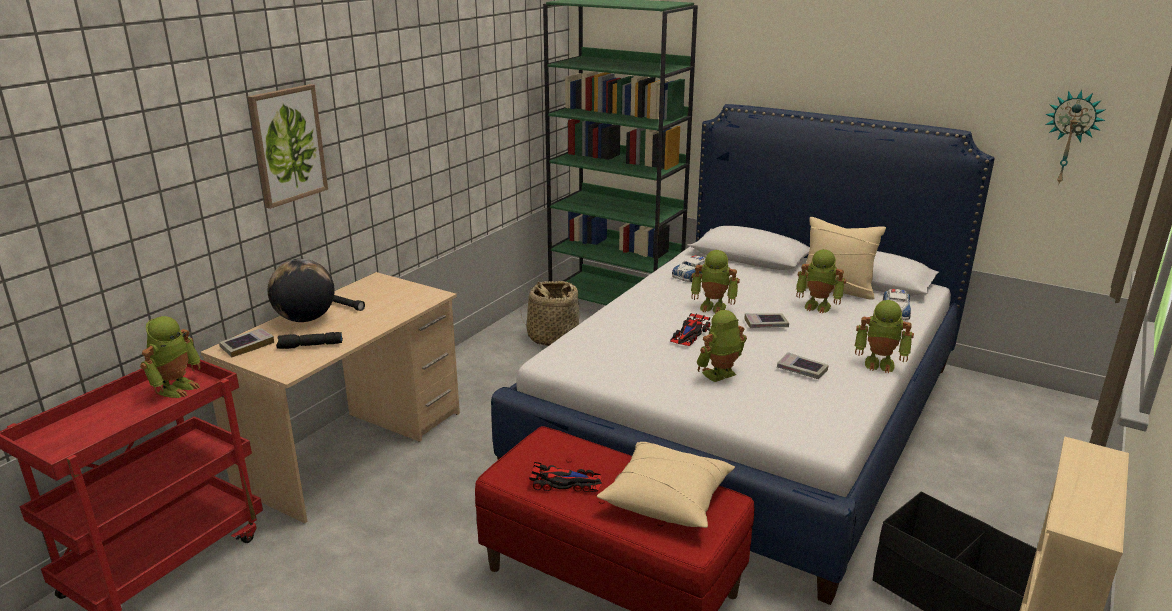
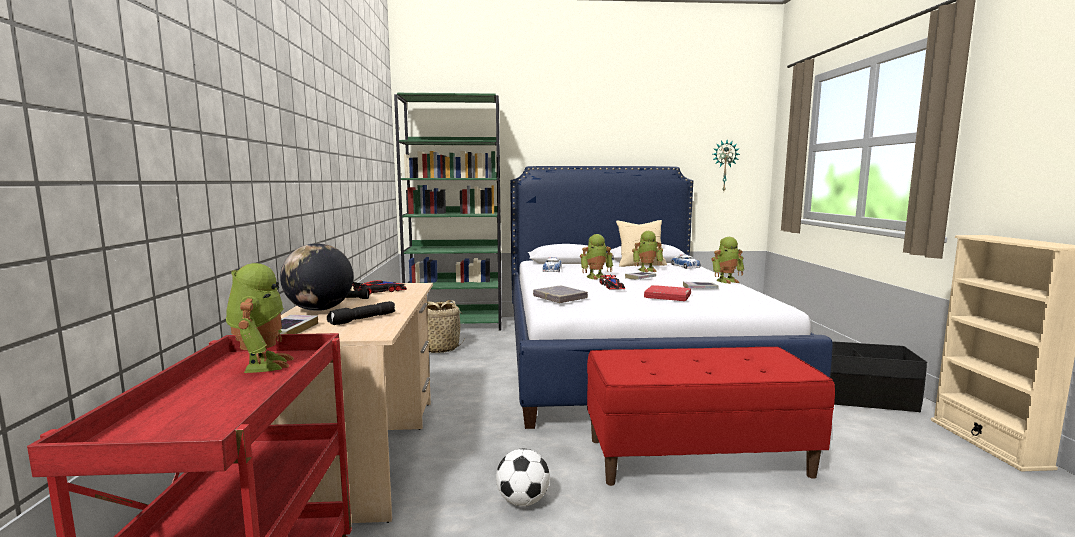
camera: 35 degrees left, 15 degrees down
(287, 145) = (285, 133): picture -> none
(407, 551) = (523, 501): none -> football
(566, 483) = (670, 369): toy car -> toy car (379, 291)
(588, 342) = (560, 298): none -> grey book
(667, 498) = (742, 359): beige pillow -> none
(720, 375) = (667, 297): toy robot -> red book

